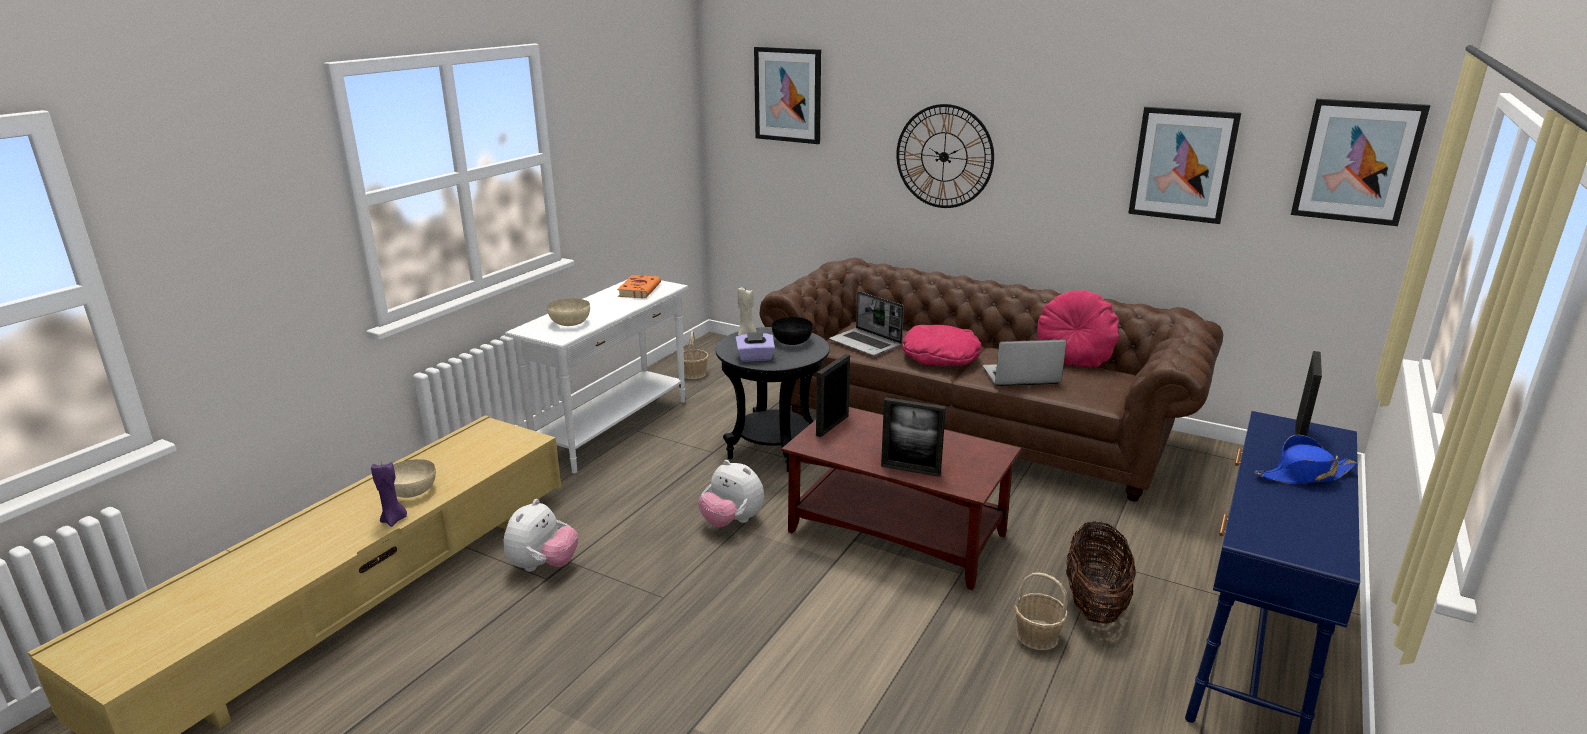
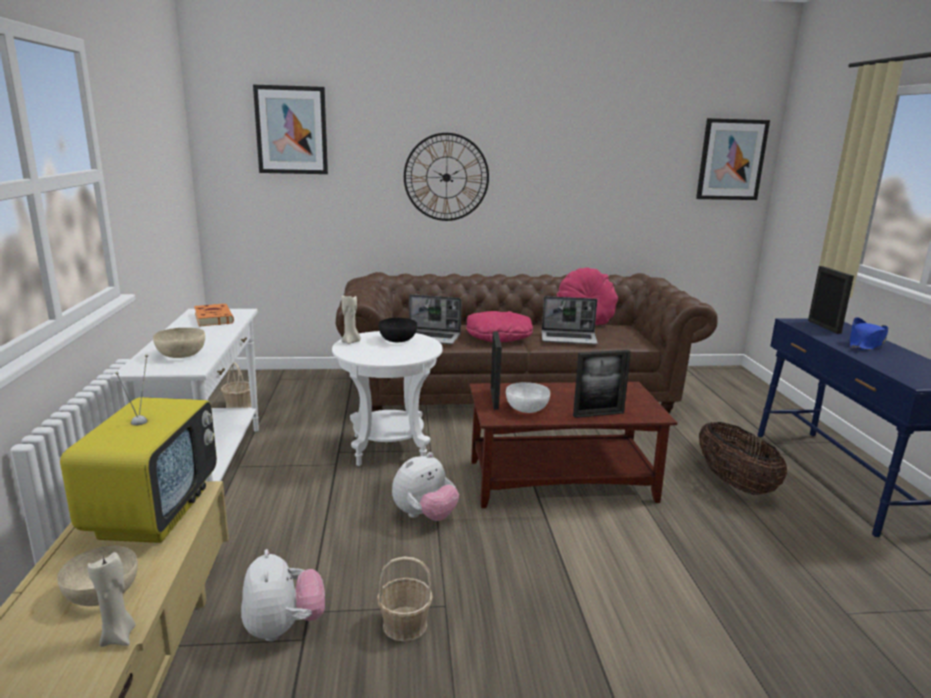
camera: 35 degrees left, 5 degrees down
(394, 520) = (118, 636): purple candle -> beige candle
(490, 447) = (153, 512): none -> television
(732, 522) = (425, 516): plush toy -> plush toy turned 45 degrees counterclockwise
(755, 358) = (387, 356): purple tissue box -> none
(773, 451) = (389, 448): black side table -> white side table
(848, 443) = (527, 408): none -> white bowl
(1020, 377) = (569, 338): laptop -> laptop turned 135 degrees counterclockwise
(1037, 636) = (736, 518): basket -> basket (404, 625)
(1182, 164) = (627, 170): picture -> none

